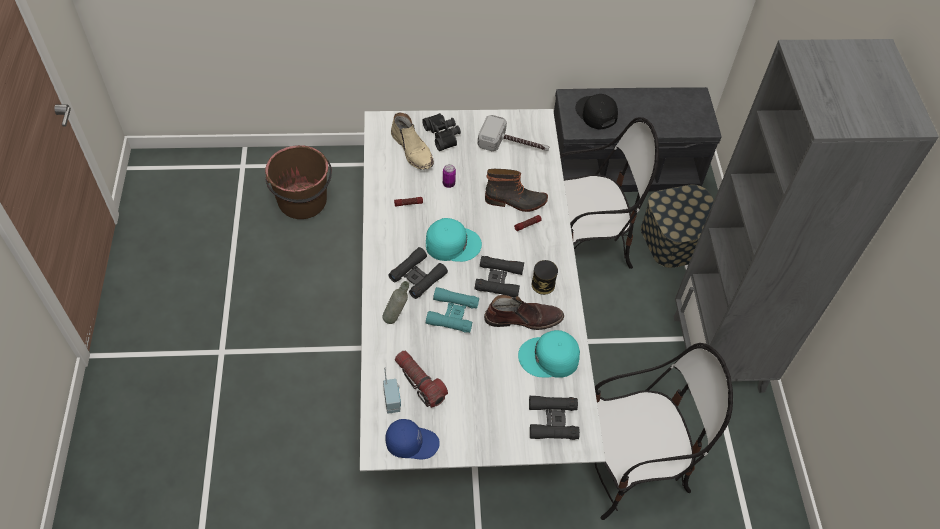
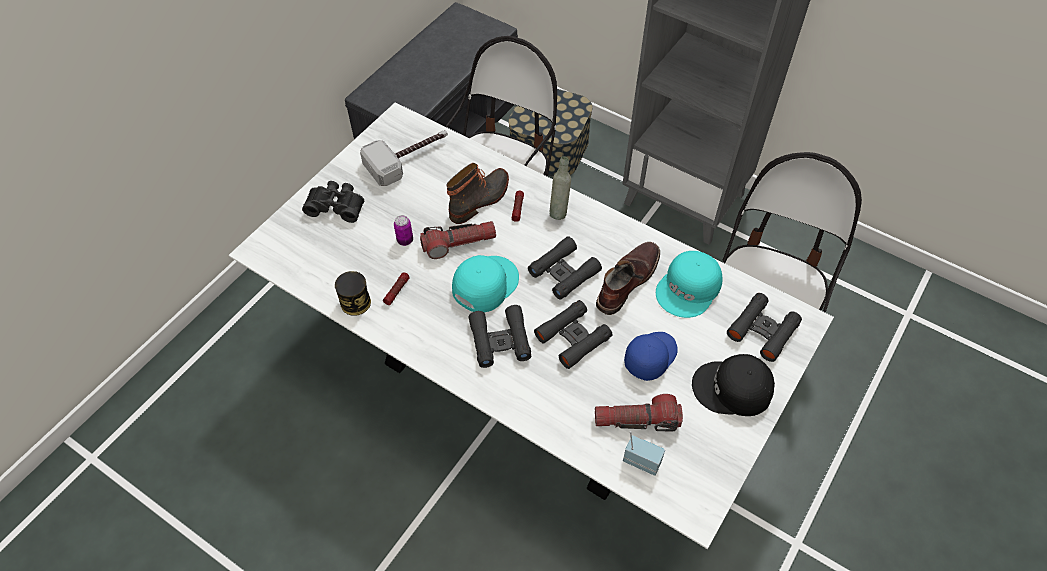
camera: 50 degrees left, 0 degrees up
(303, 202) = (207, 424): brown bucket -> none
(396, 317) = (536, 392): grey bottle -> grey bottle (559, 211)
(412, 442) = (706, 473): blue cap -> blue cap (650, 356)
(413, 150) = (329, 244): beige boot -> none
(452, 313) = (573, 337): turquoise binoculars -> black binoculars
(471, 212) = (459, 243): none -> flashlight
(543, 284) = (599, 240): can -> can (355, 302)
(595, 113) = (404, 90): black cap -> black cap (732, 389)

